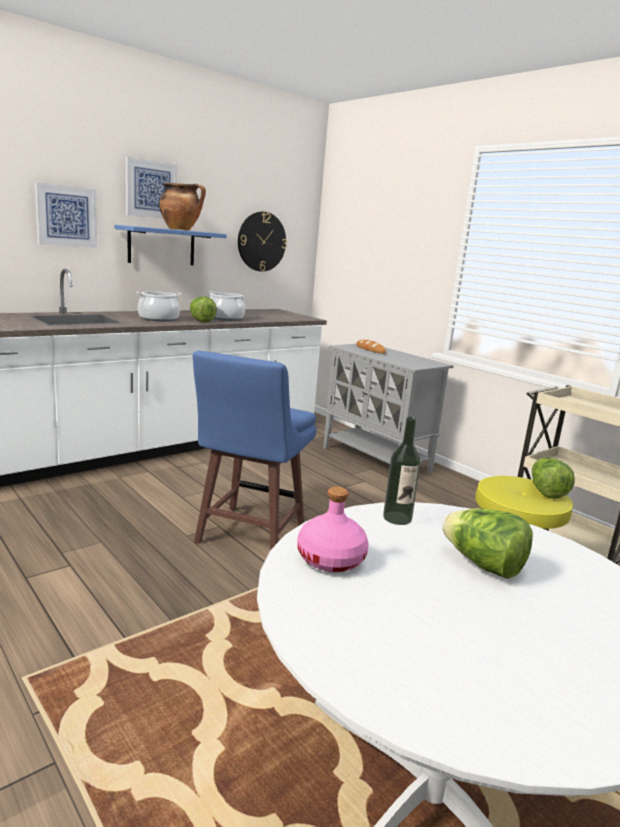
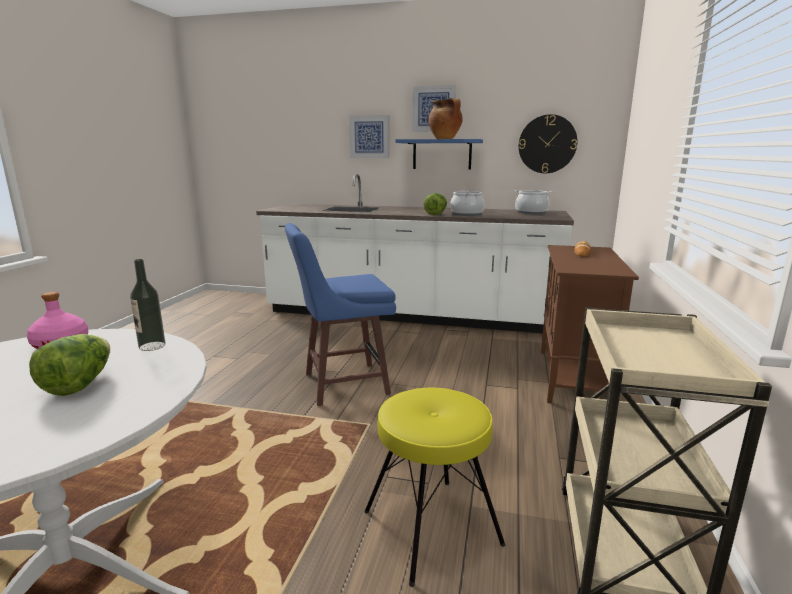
camera: 55 degrees right, 0 degrees up
(158, 319) = (407, 211): cooking pot -> cooking pot (531, 212)
(376, 460) = (573, 378): grey cabinet -> brown cabinet
(546, 491) = (454, 421): lettuce -> none

